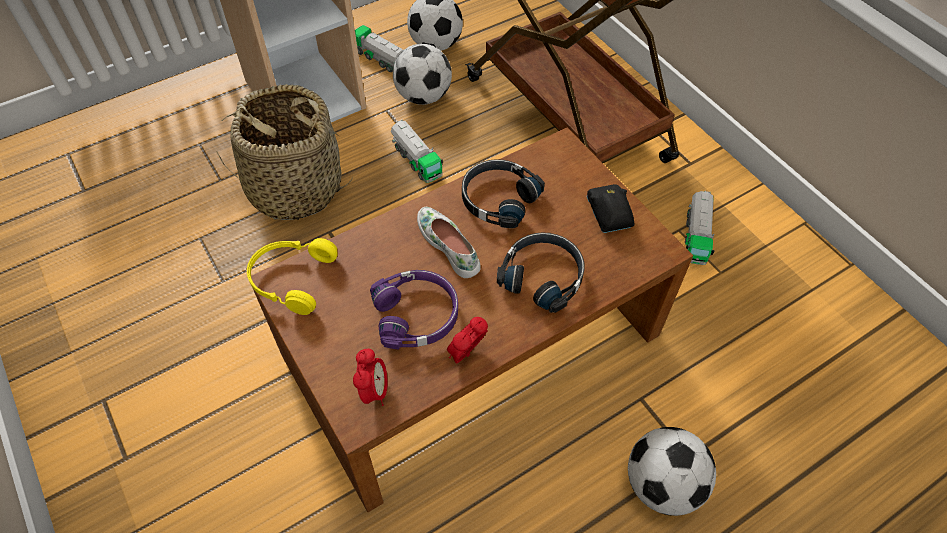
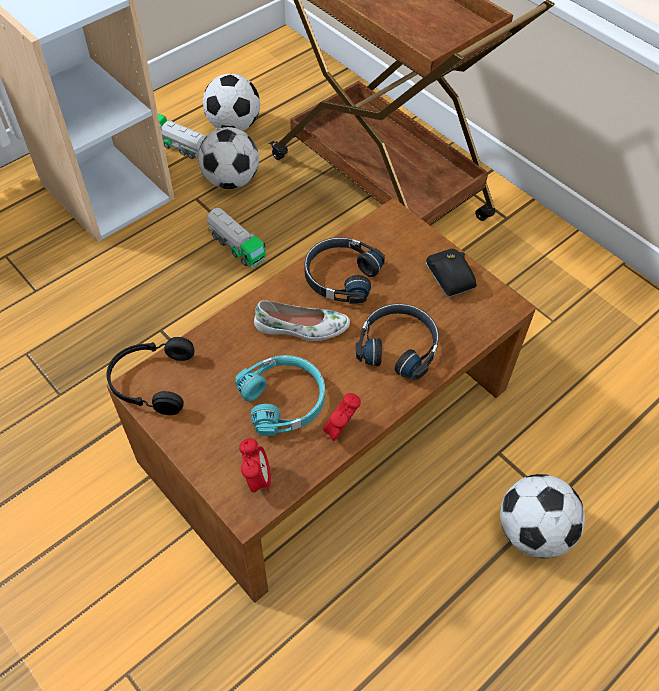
camera: 10 degrees left, 0 degrees up
(291, 279) = (151, 381): yellow headphones -> black headphones
(295, 188) = (116, 289): basket -> none
(417, 314) = (284, 399): purple headphones -> turquoise headphones
(449, 245) = (302, 328): white shoe -> white shoe turned 135 degrees clockwise
(696, 236) = (524, 289): toy truck -> none

